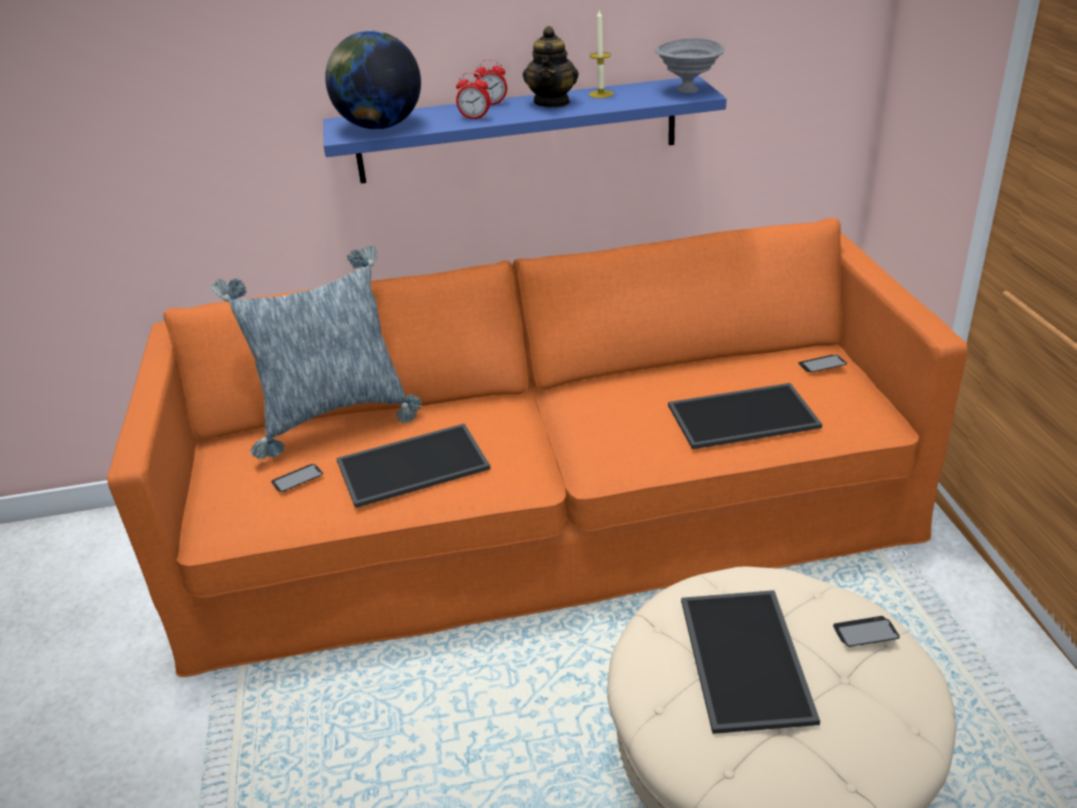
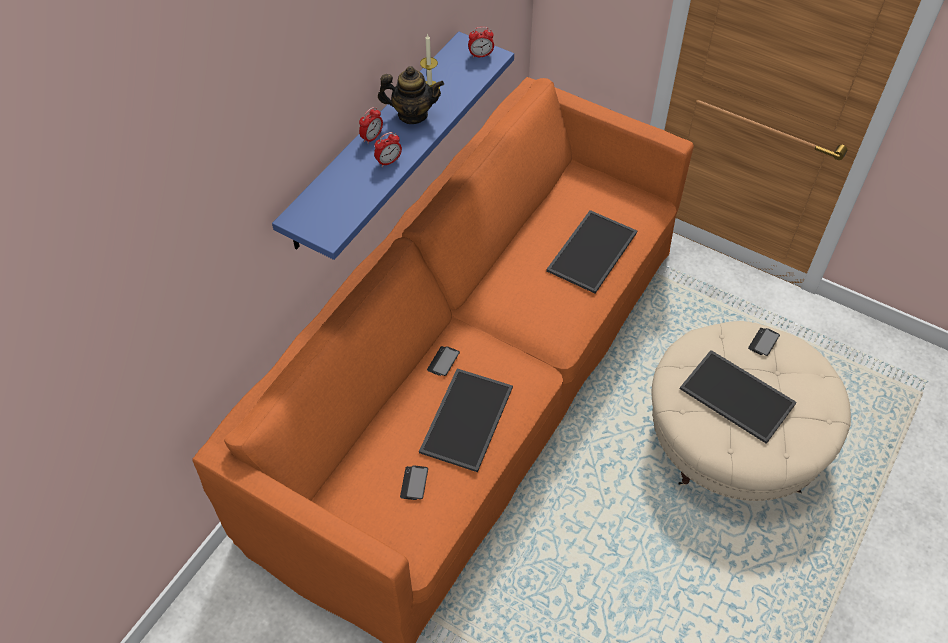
camera: 50 degrees left, 20 degrees up
(334, 426) = (375, 431): pillow -> none
(379, 127) = (337, 209): globe -> none
(552, 102) = (412, 114): teapot -> teapot turned 45 degrees counterclockwise
(689, 90) = (481, 55): grey bowl -> alarm clock
(822, 365) = (586, 183): phone -> phone (443, 361)

